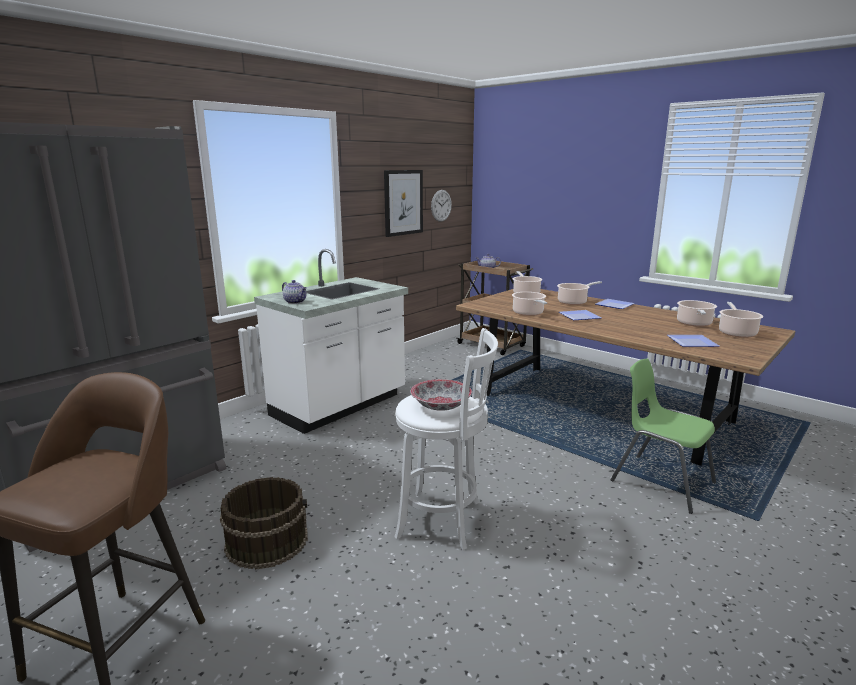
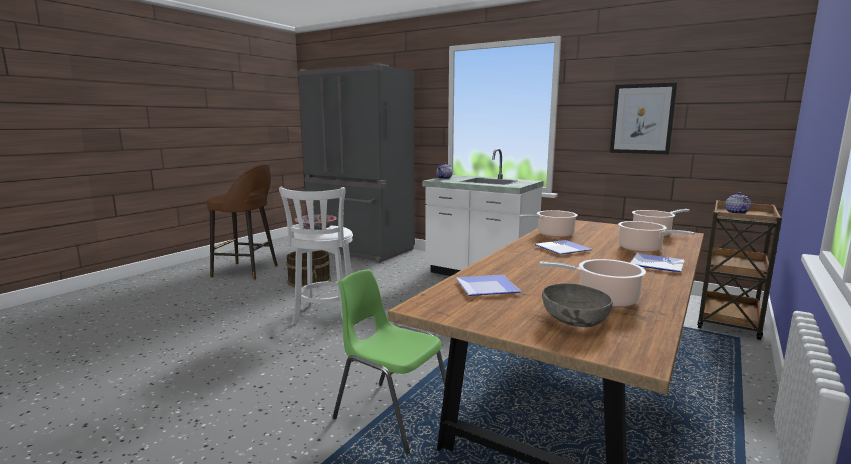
camera: 80 degrees right, 5 degrees down
(441, 205) = (715, 126): wall clock -> none
(660, 481) = (392, 413): green chair -> green chair turned 90 degrees counterclockwise
(736, 333) = (575, 321): cooking pot -> grey bowl

